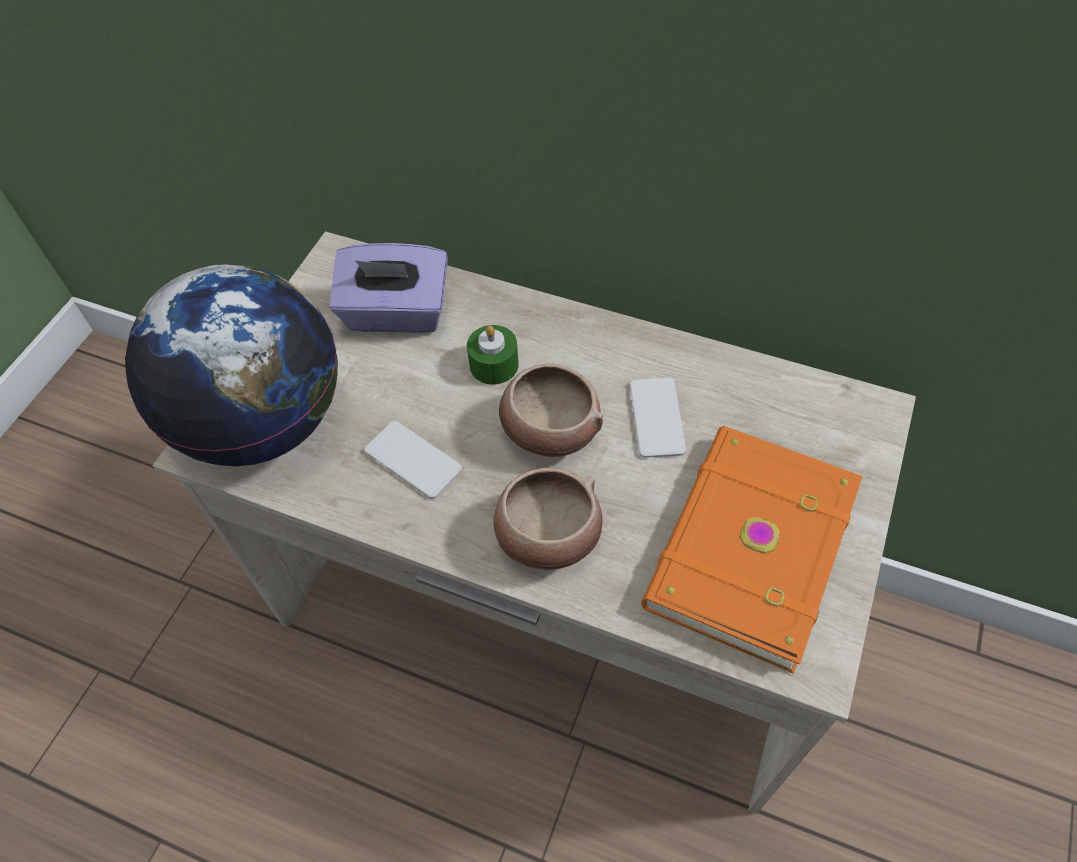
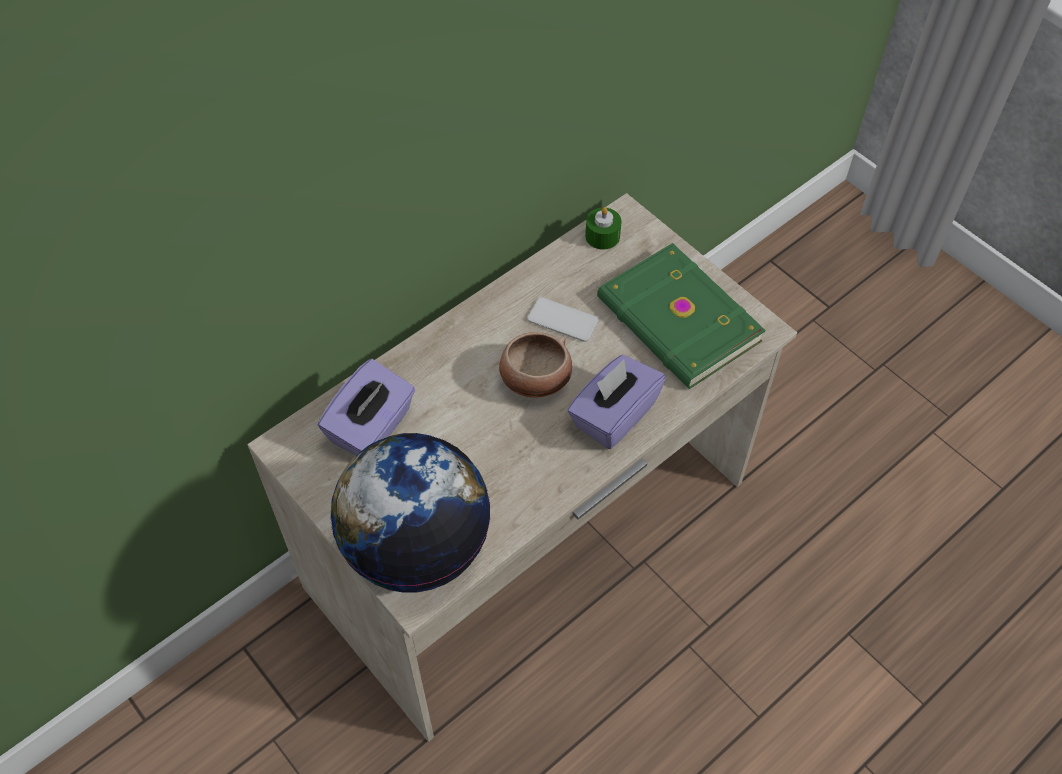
camera: 65 degrees left, 0 degrees up
(413, 460) = (510, 465): phone -> none
(494, 364) = (460, 387): green candle -> green candle (602, 236)
(547, 536) = (613, 415): bowl -> purple tissue box
(746, 547) = (677, 322): orange book -> green book

